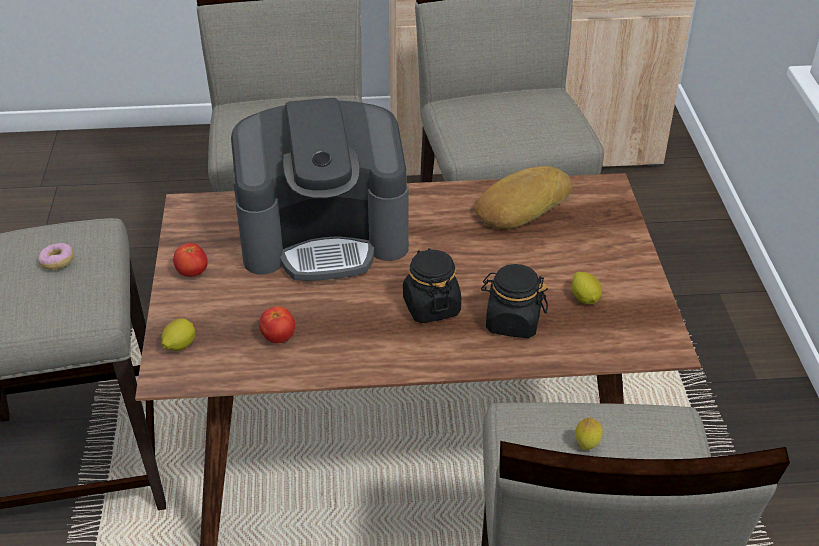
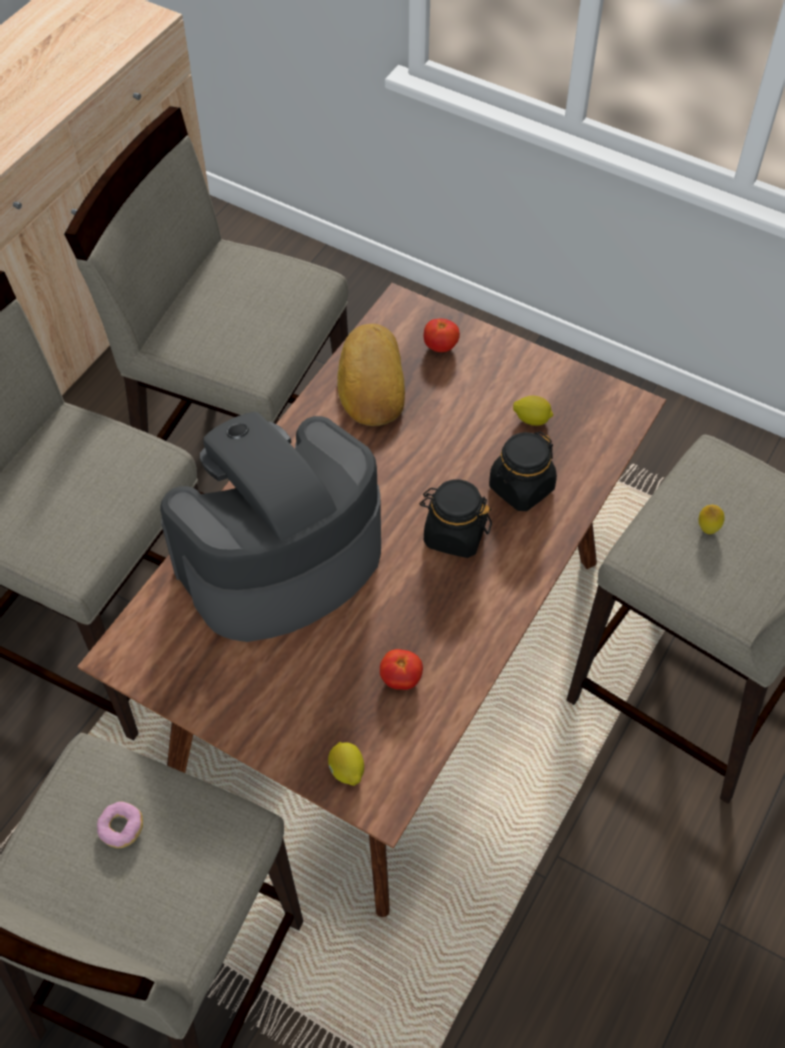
camera: 55 degrees left, 15 degrees up
(192, 273) = (240, 705): tomato -> tomato (440, 346)
(324, 235) = (279, 560): coffee machine -> coffee machine turned 150 degrees counterclockwise

